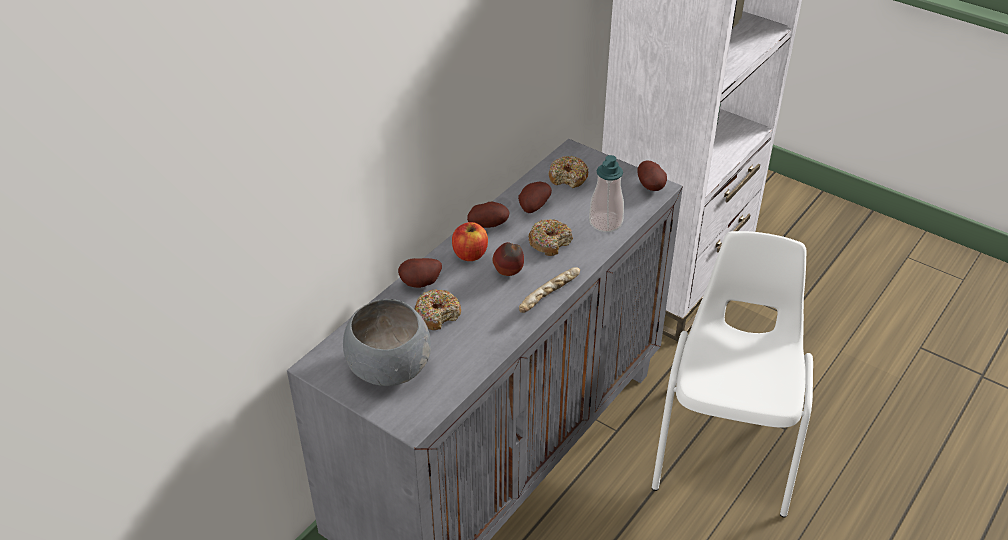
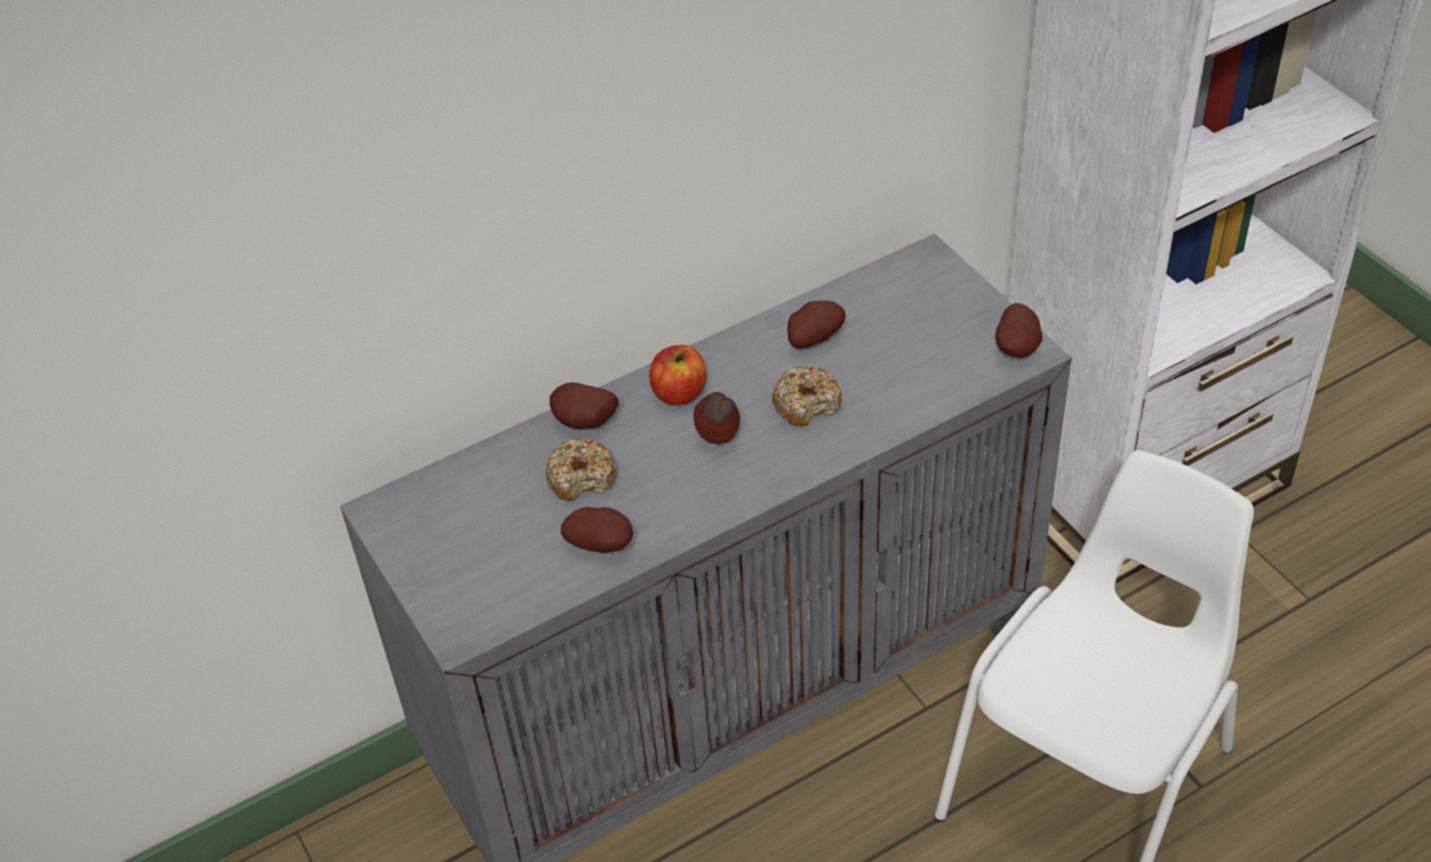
camera: 25 degrees right, 5 degrees up
(388, 368) = (472, 542): grey bowl -> none
(488, 225) = (731, 352): potato -> potato (602, 544)
(550, 297) = (757, 493): bread -> none
(568, 178) = (895, 301): donut -> none
(605, 222) = (910, 392): soap dispenser -> none

